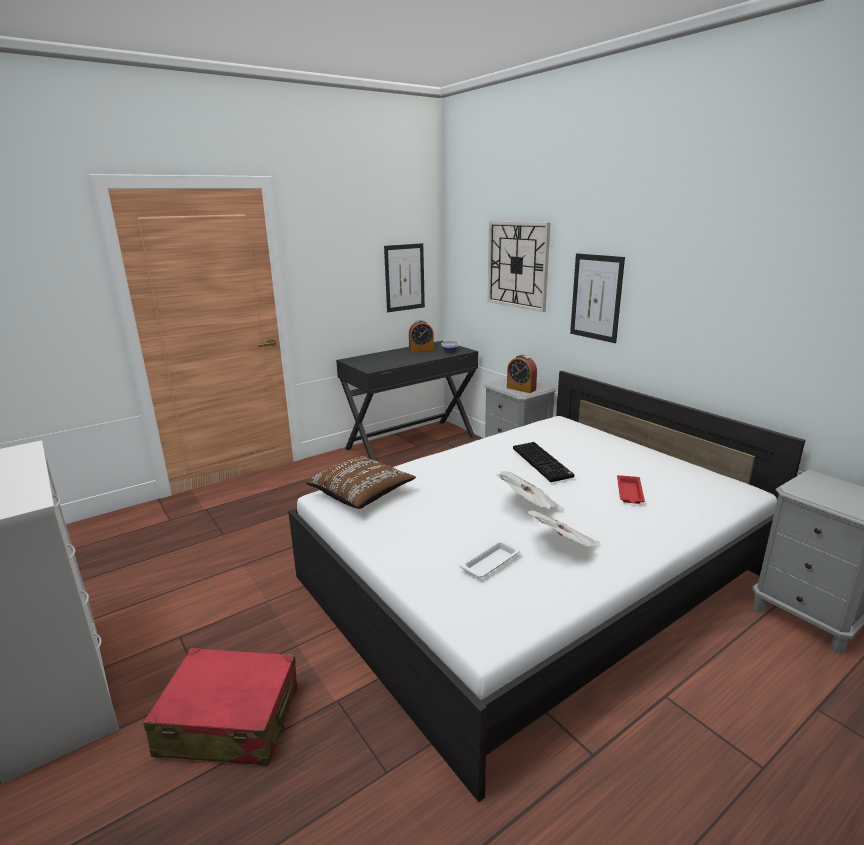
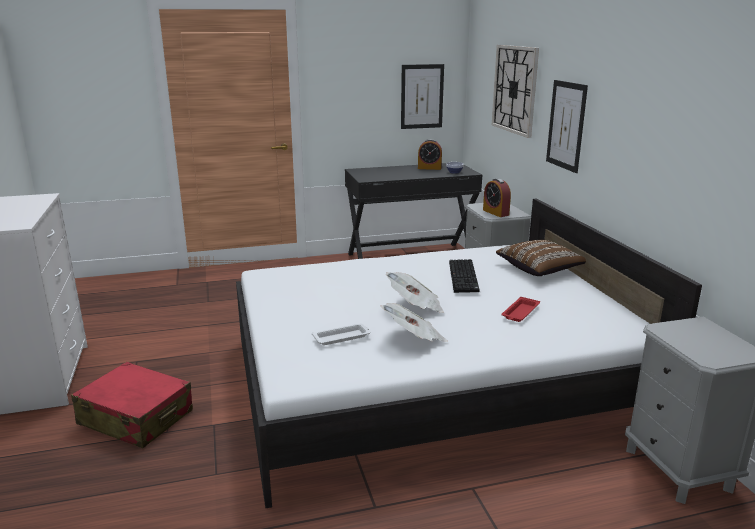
camera: 20 degrees right, 0 degrees up
(362, 494) = (290, 276): brown pillow -> brown pillow (540, 269)

